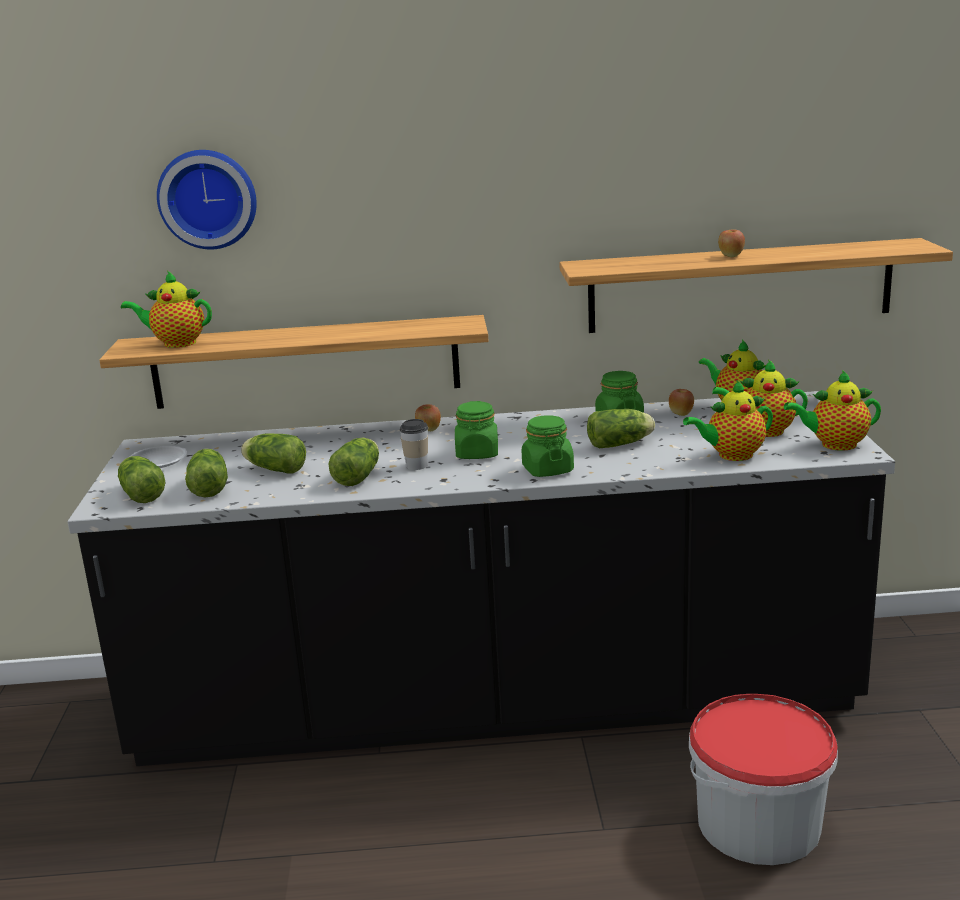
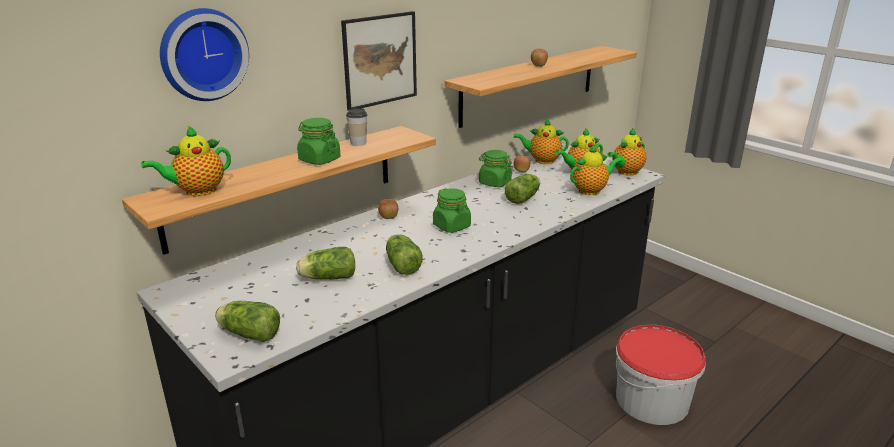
camera: 40 degrees left, 5 degrees up
(158, 461) = (211, 301): white plate -> none
(209, 487) = (300, 308): lettuce -> none
(416, 465) = (428, 245): cup -> cup (358, 143)
(447, 224) = (380, 60): none -> picture
(547, 470) = (513, 226): green jar -> green jar (319, 159)
(731, 455) = (591, 190): teapot -> teapot turned 150 degrees counterclockwise

